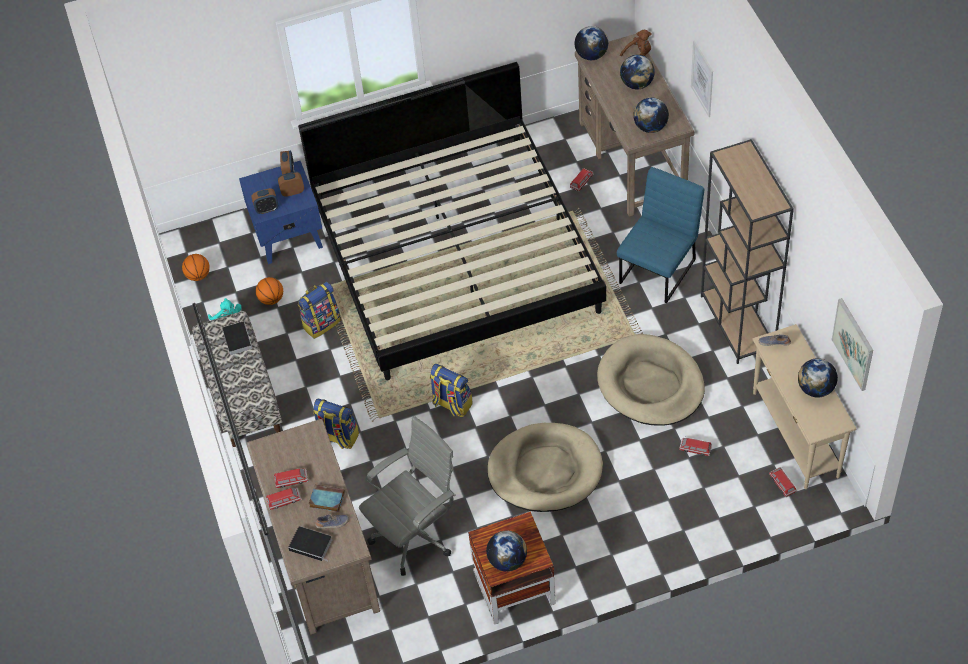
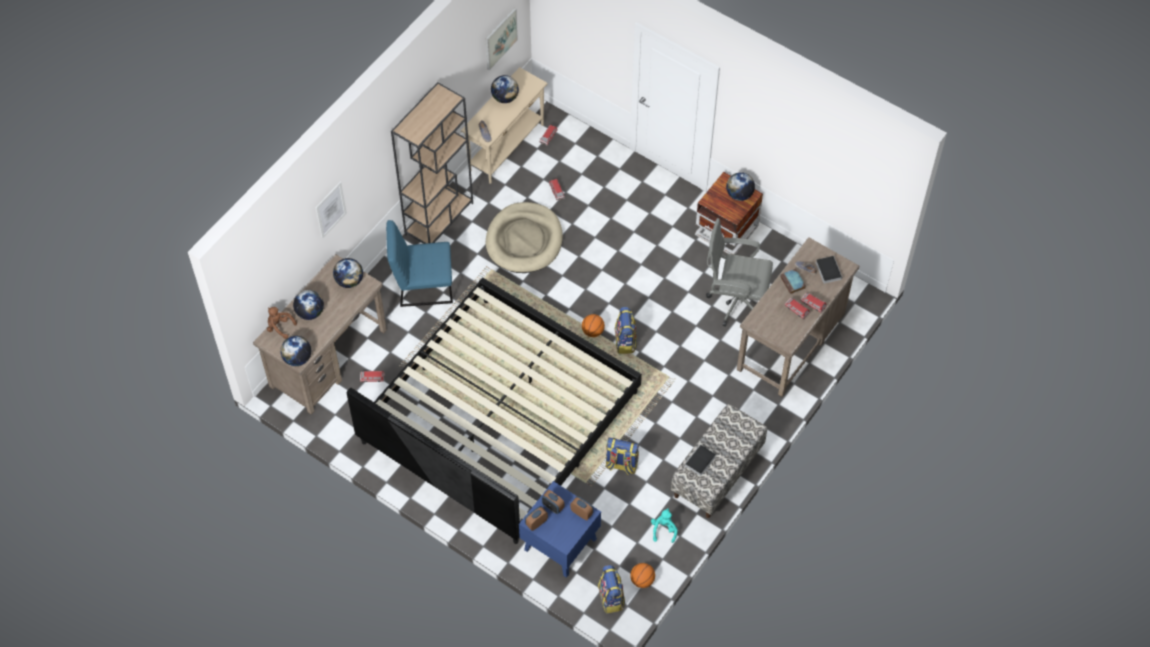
camera: 130 degrees left, 5 degrees up
(271, 299) = (625, 513): basketball -> basketball (593, 331)
(338, 437) = (702, 391): backpack -> backpack (611, 598)
(545, 470) = (634, 260): beige dog bed -> none

